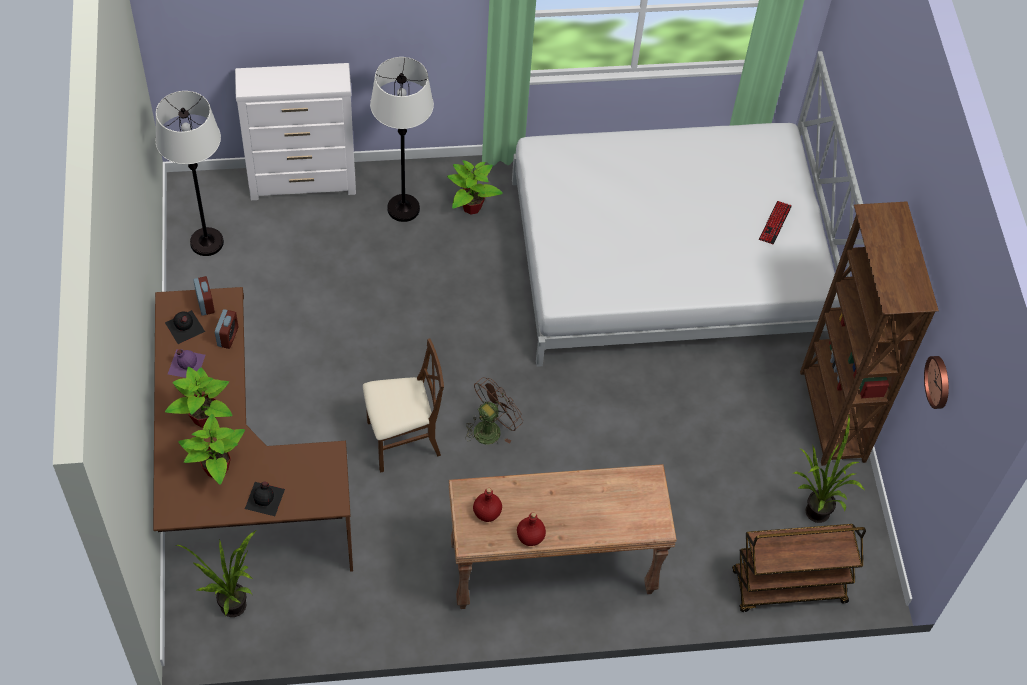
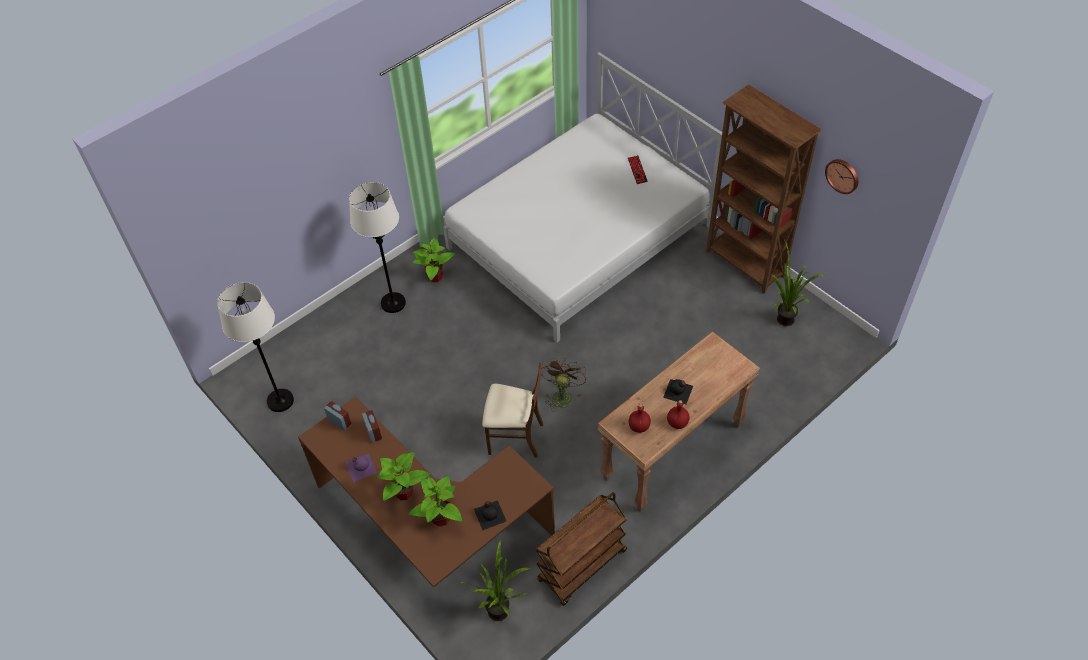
camera: 30 degrees left, 5 degrees down
(184, 327) = (338, 445): black bottle -> black bottle (678, 392)
(303, 183) = (315, 327): white dresser -> none
(402, 440) = (515, 437): brown chair -> brown chair turned 60 degrees clockwise
(788, 588) = (808, 371): brown cart -> brown cart (582, 566)

